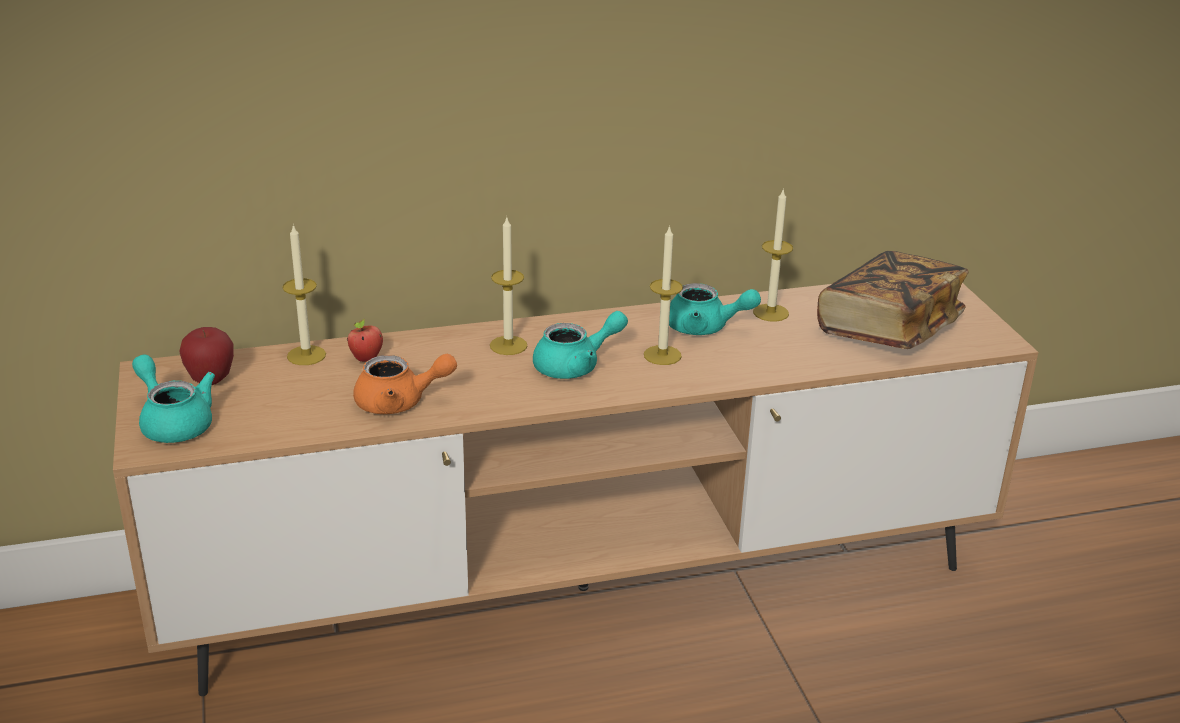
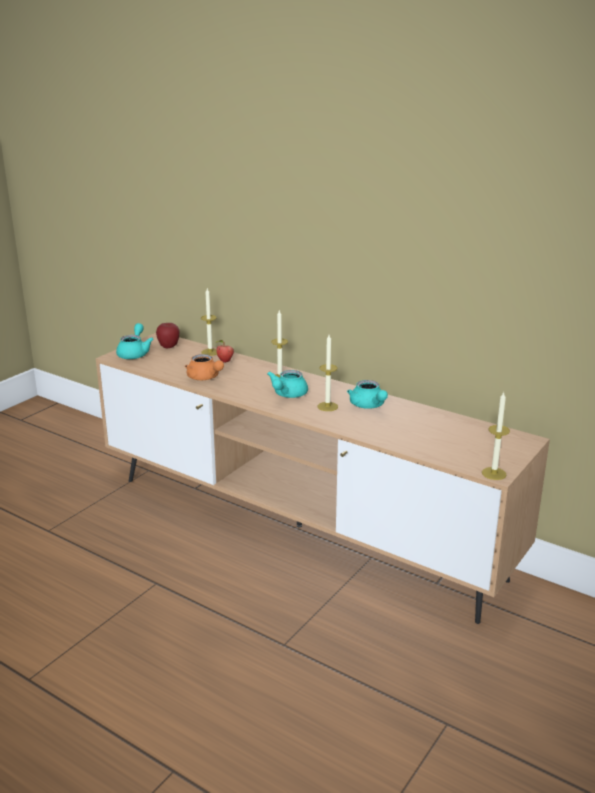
camera: 50 degrees right, 5 degrees down
(576, 366) = (287, 395): turquoise teapot -> turquoise teapot turned 90 degrees clockwise
(771, 313) = (411, 414): candle -> candle (494, 473)
(888, 328) = (452, 443): book -> none

